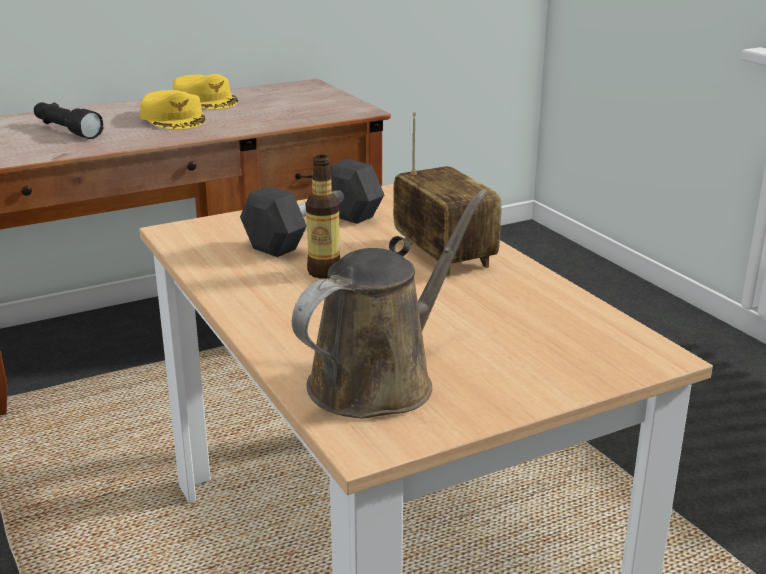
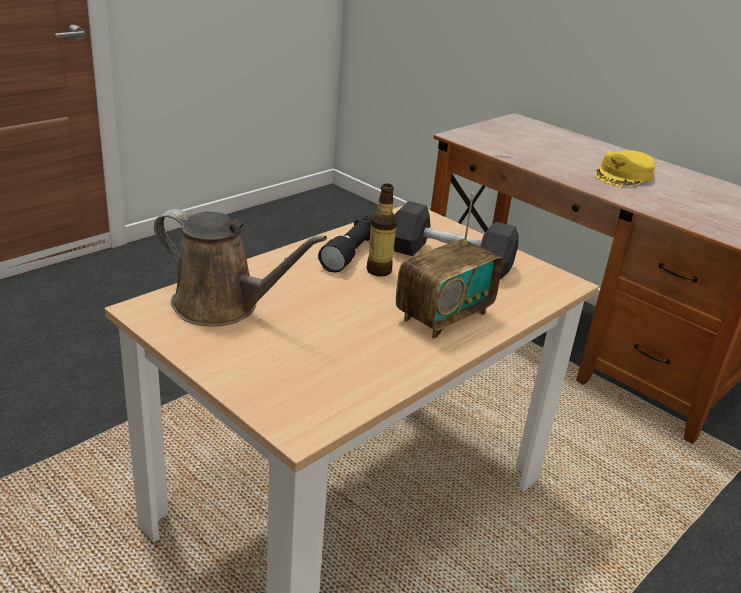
camera: 70 degrees right, 5 degrees up
(66, 130) = (553, 149): black flashlight -> black flashlight (351, 252)
(205, 100) = (686, 179): yellow cap -> none

